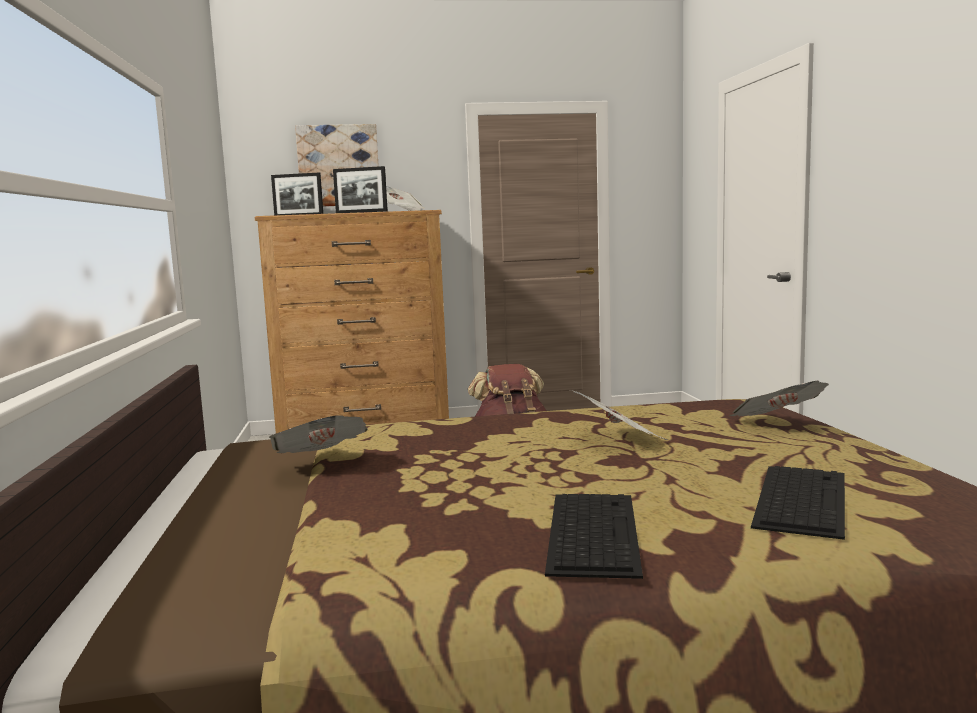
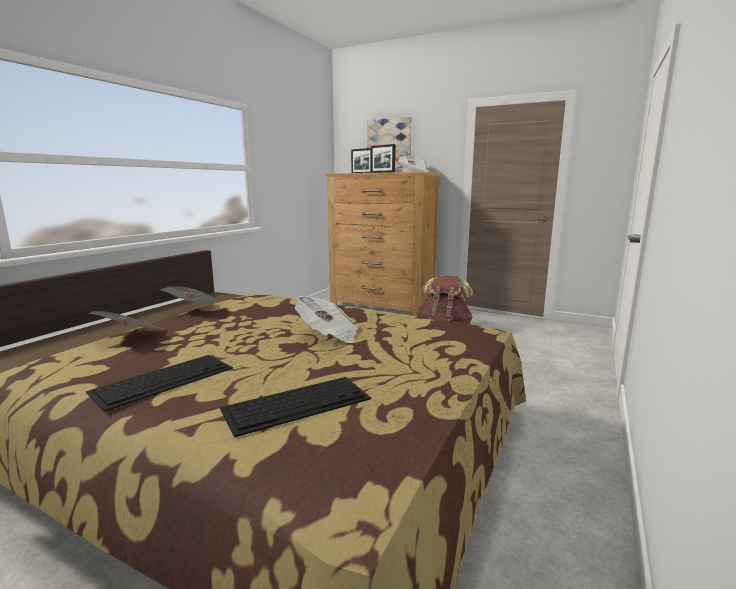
camera: 35 degrees right, 5 degrees up
(776, 424) = (445, 352): newspaper -> newspaper (131, 337)

